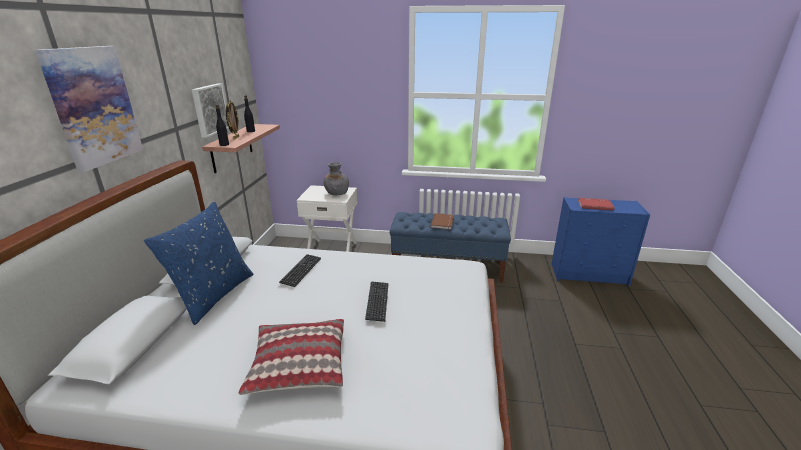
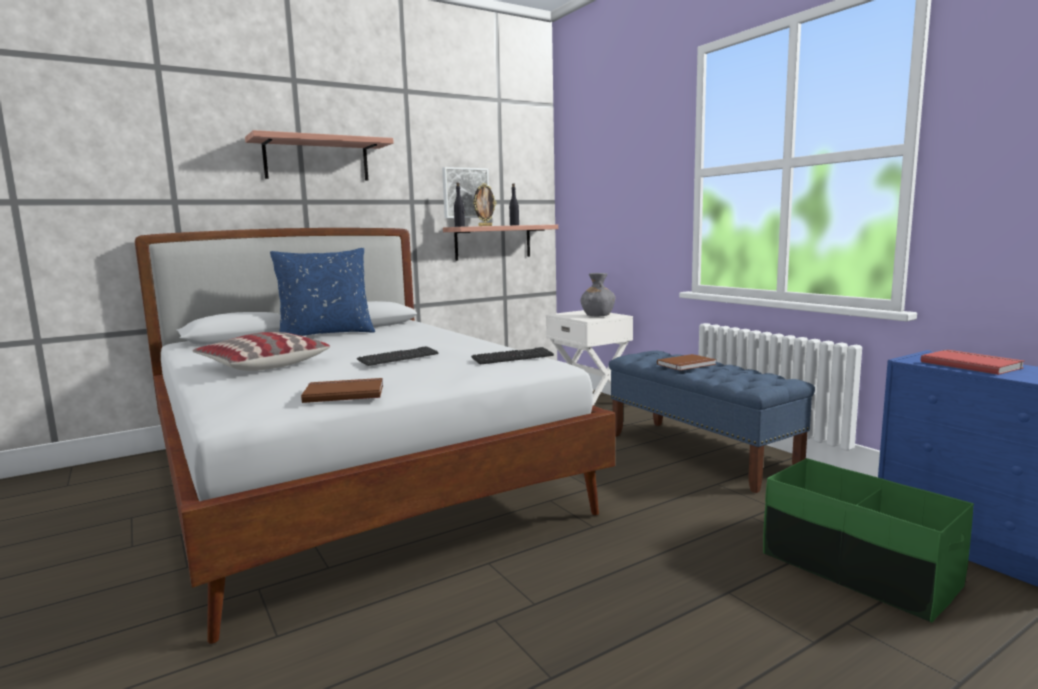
camera: 50 degrees right, 15 degrees down
(93, 106) = (317, 160): picture -> shelf
(301, 271) = (406, 336): keyboard -> keyboard (512, 358)
(461, 359) = (344, 393): none -> brown book
(583, 305) = (857, 570): none -> green storage box

